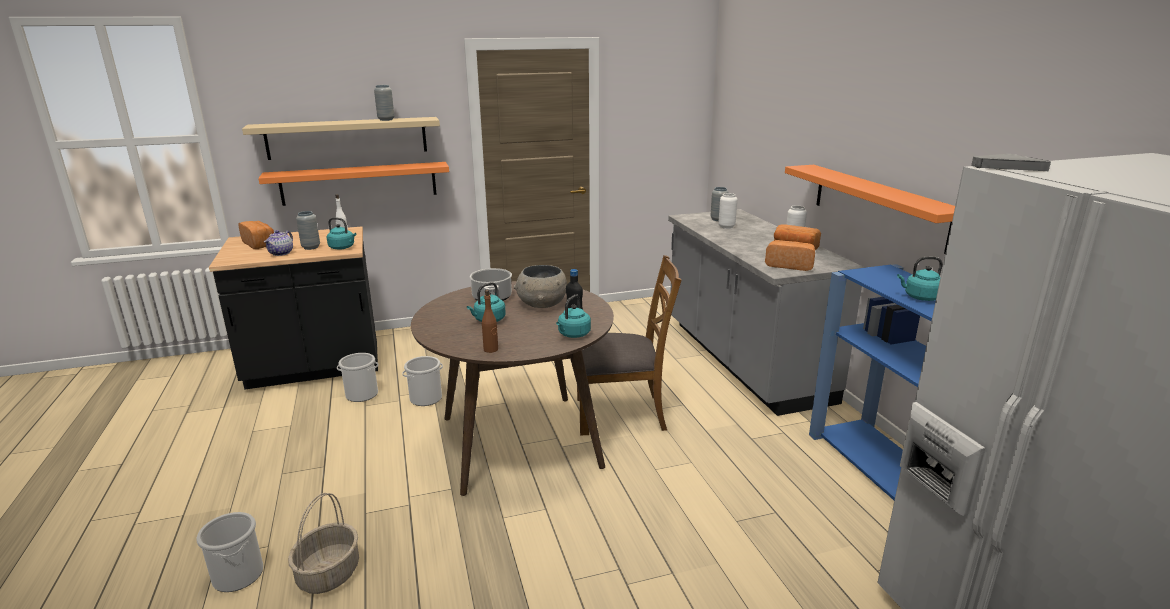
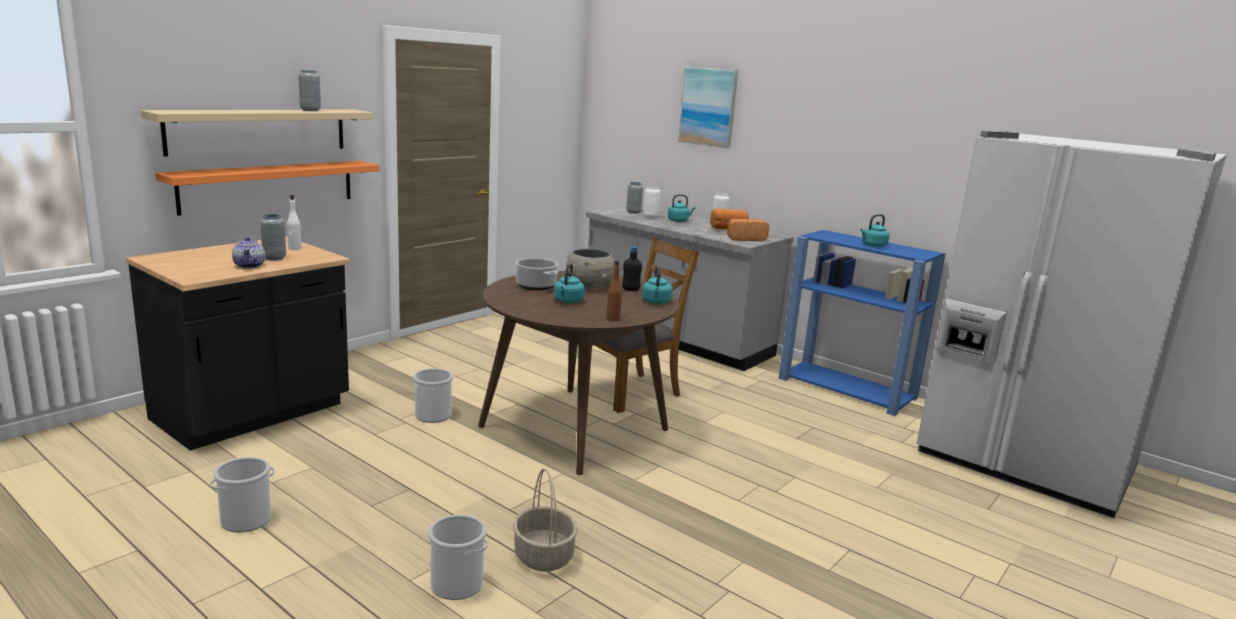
camera: 35 degrees left, 5 degrees down
(260, 244) = (194, 260): bread -> none
(343, 247) = (316, 256): turquoise kettle -> turquoise kettle (679, 221)
(362, 394) = (355, 426): bucket -> bucket (246, 520)
(802, 104) = (708, 107): none -> picture
(878, 205) = (800, 186): orange shelf -> none

